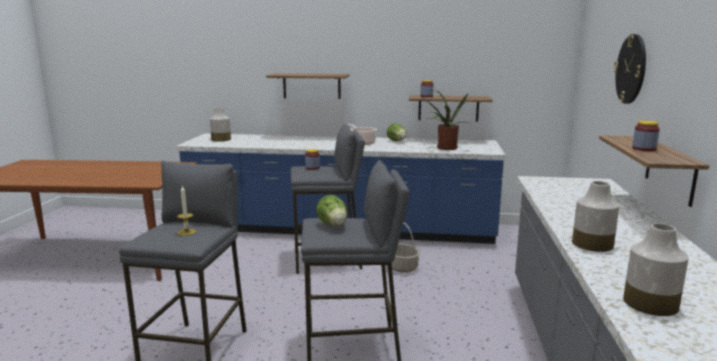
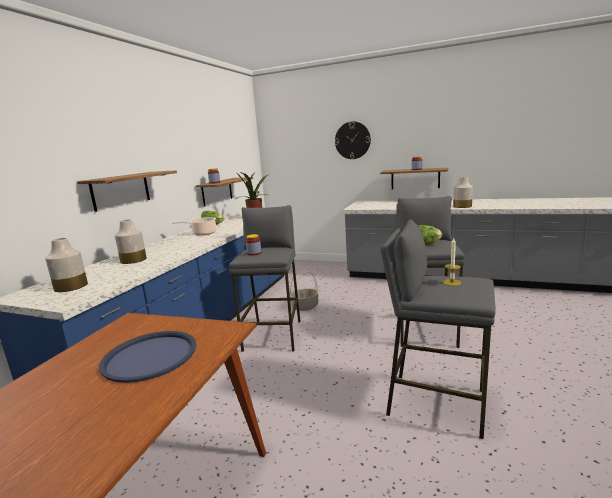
camera: 75 degrees left, 0 degrees up
(129, 174) = (150, 356): none -> blue tray
(651, 303) = (524, 205): beige vase -> beige vase (134, 260)

